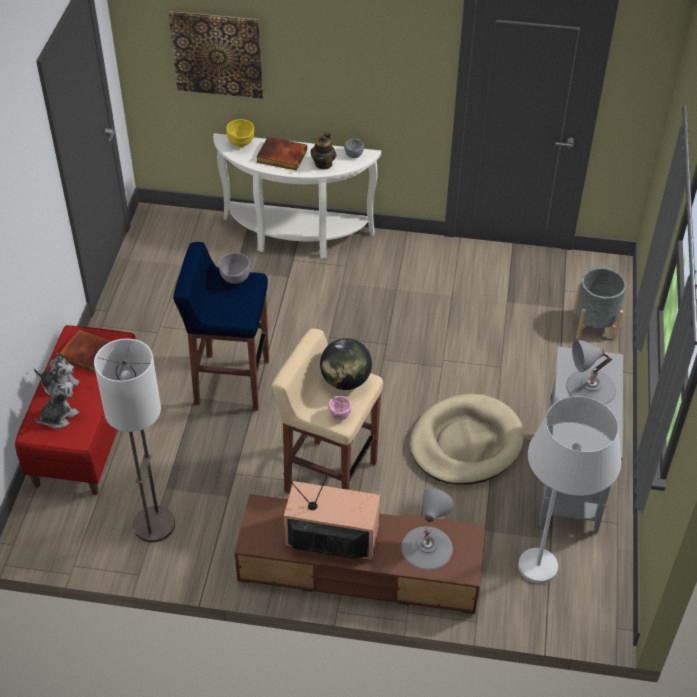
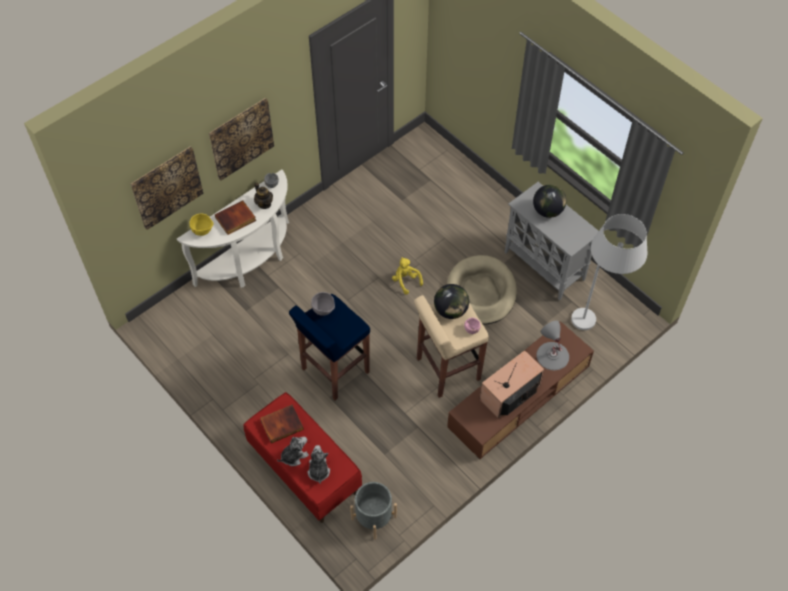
camera: 50 degrees left, 10 degrees up
(154, 525) = (405, 476): floor lamp -> none
(334, 63) = (241, 138): none -> picture
(406, 369) = (406, 281): none -> yellow plush toy
(591, 387) = (547, 211): grey table lamp -> globe
(594, 325) = (455, 176): grey planter -> grey planter (374, 518)

